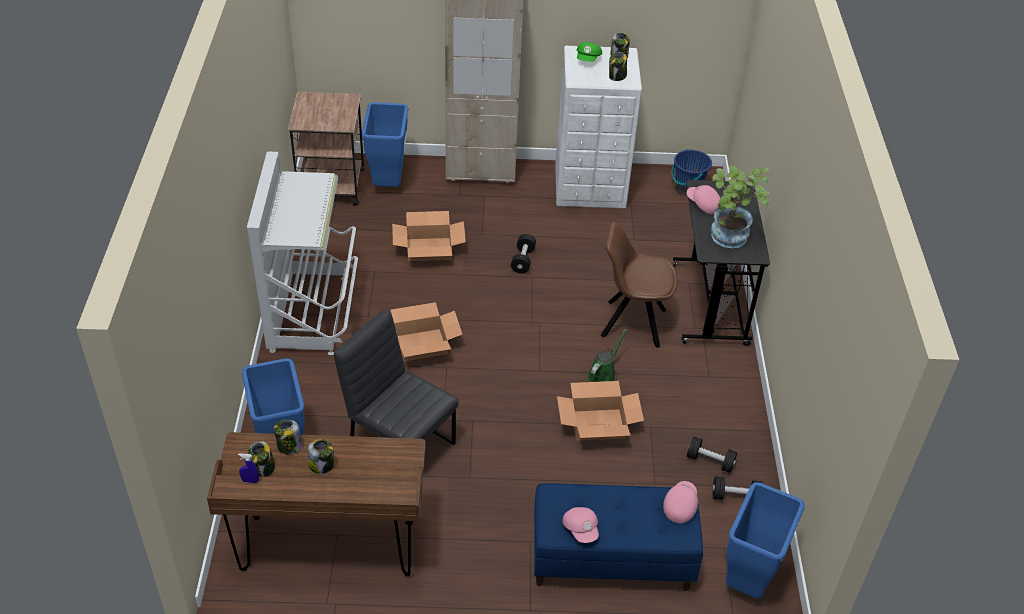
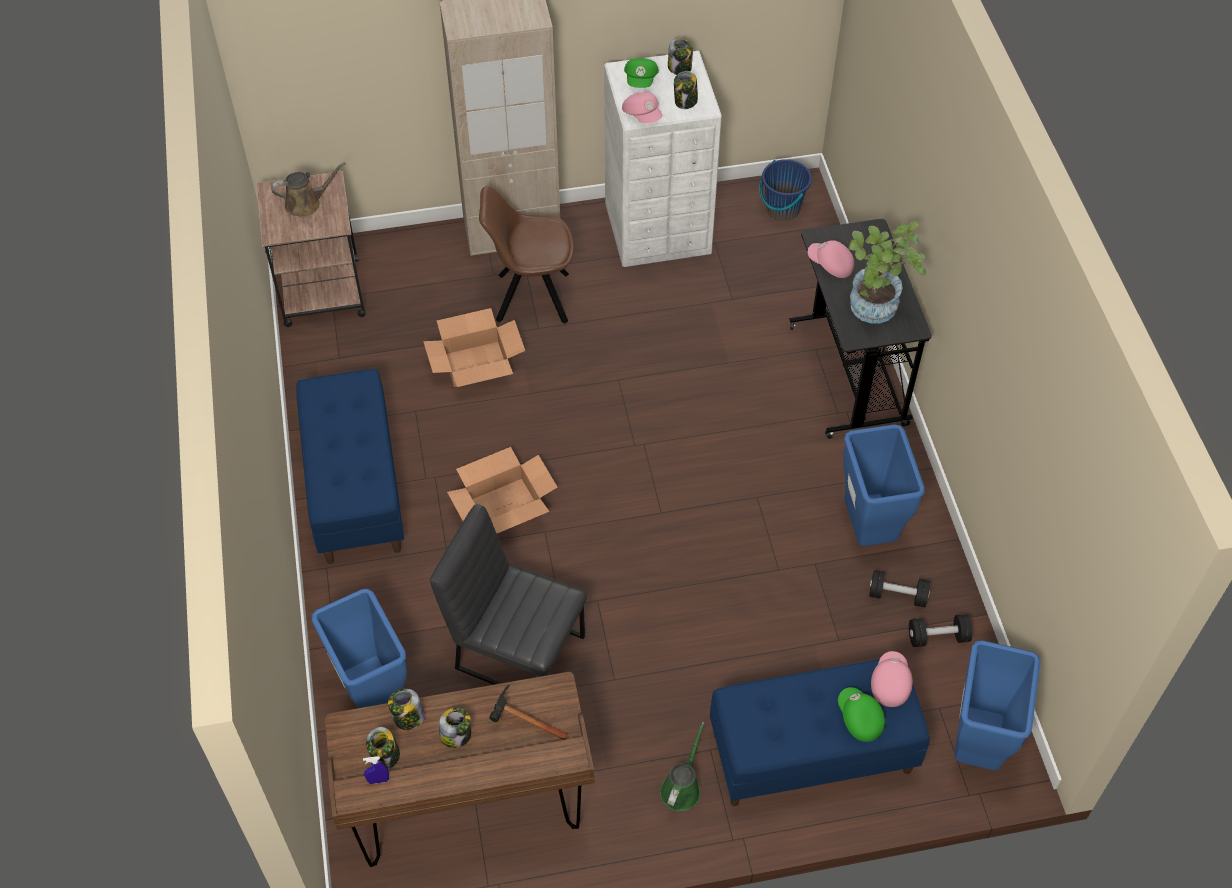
camera: 10 degrees left, 10 degrees up
(314, 313) = (355, 488): white shoe rack -> blue bench
(328, 109) = (306, 203): none -> brown watering can
(374, 465) = (521, 722): none -> hammer
(388, 185) = (396, 276): blue trash can -> blue trash can (868, 531)
(523, 260) = (600, 357): black dumbbell -> none
(581, 529) = (781, 740): pink cap -> pink cap (642, 115)
(597, 424) = (751, 573): cardboard box -> none
(603, 375) = (741, 503): green watering can -> green watering can (682, 788)
(632, 323) = (760, 422): brown chair -> brown chair (532, 297)
(648, 526) = (859, 719): none -> green cap

